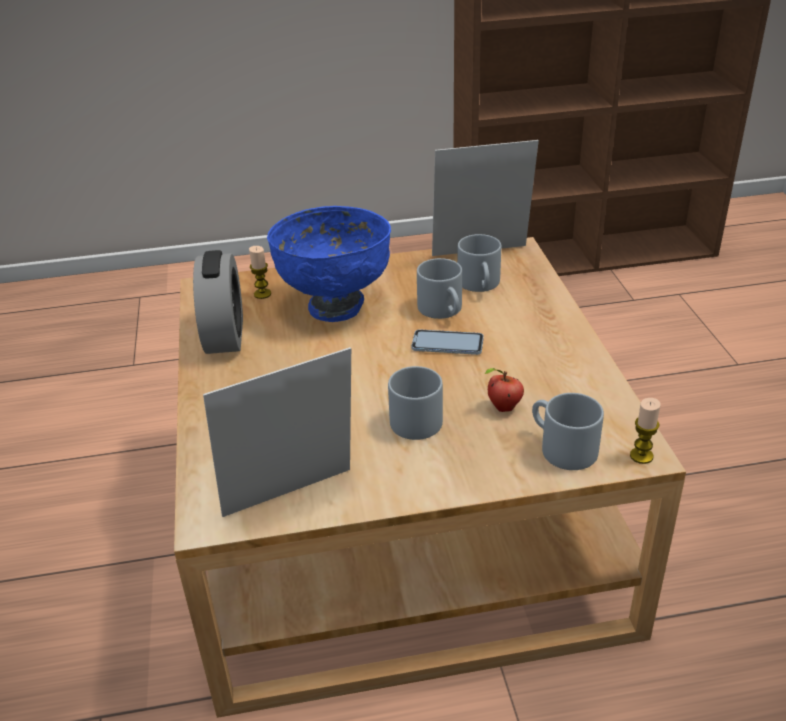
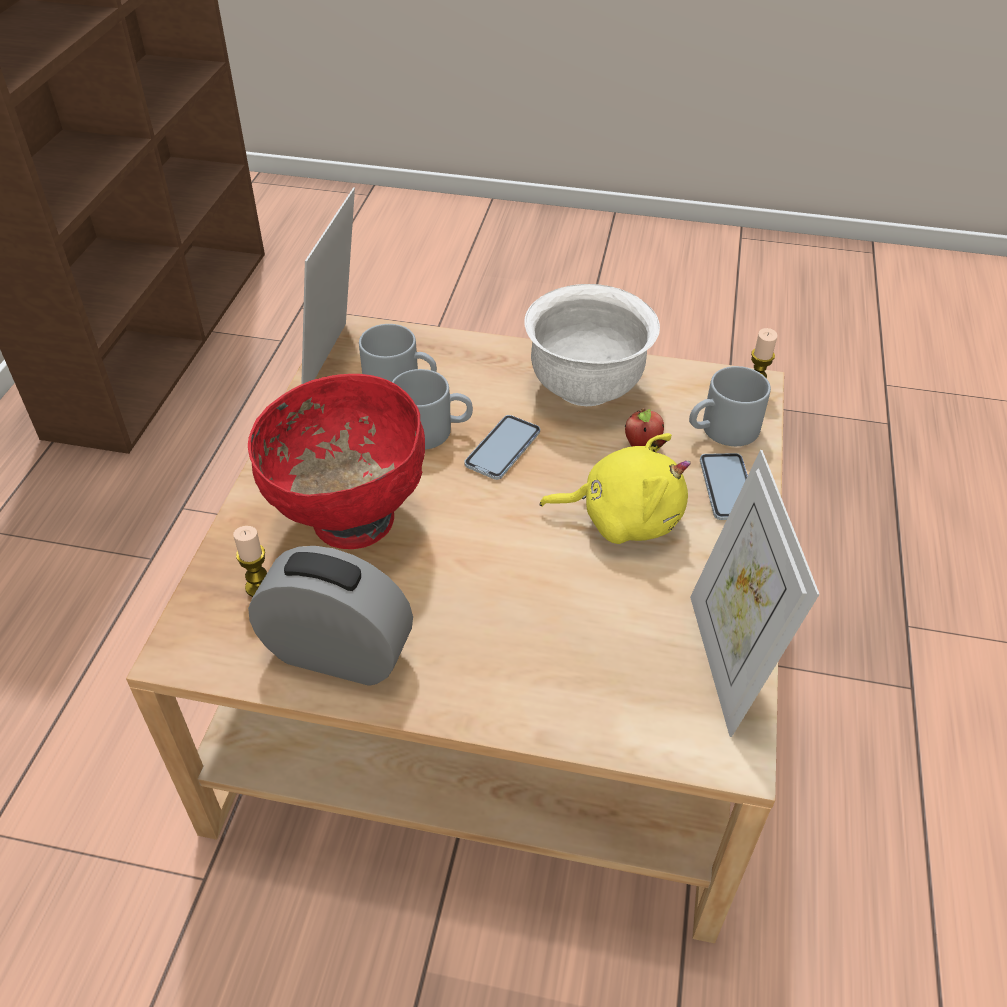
camera: 70 degrees left, 10 degrees up
(335, 306) = (350, 519): blue bowl -> red bowl
(413, 416) = (623, 517): grey mug -> yellow plush toy
(488, 465) = (727, 488): none -> phone
(552, 363) = (586, 387): none -> white bowl

